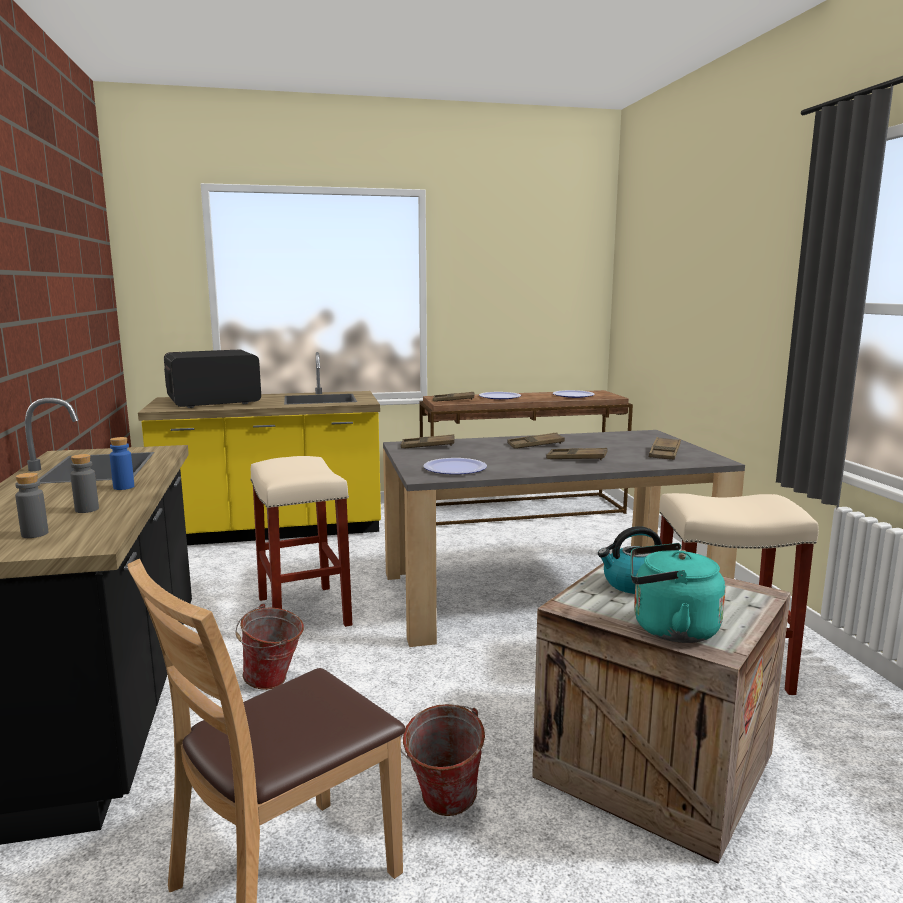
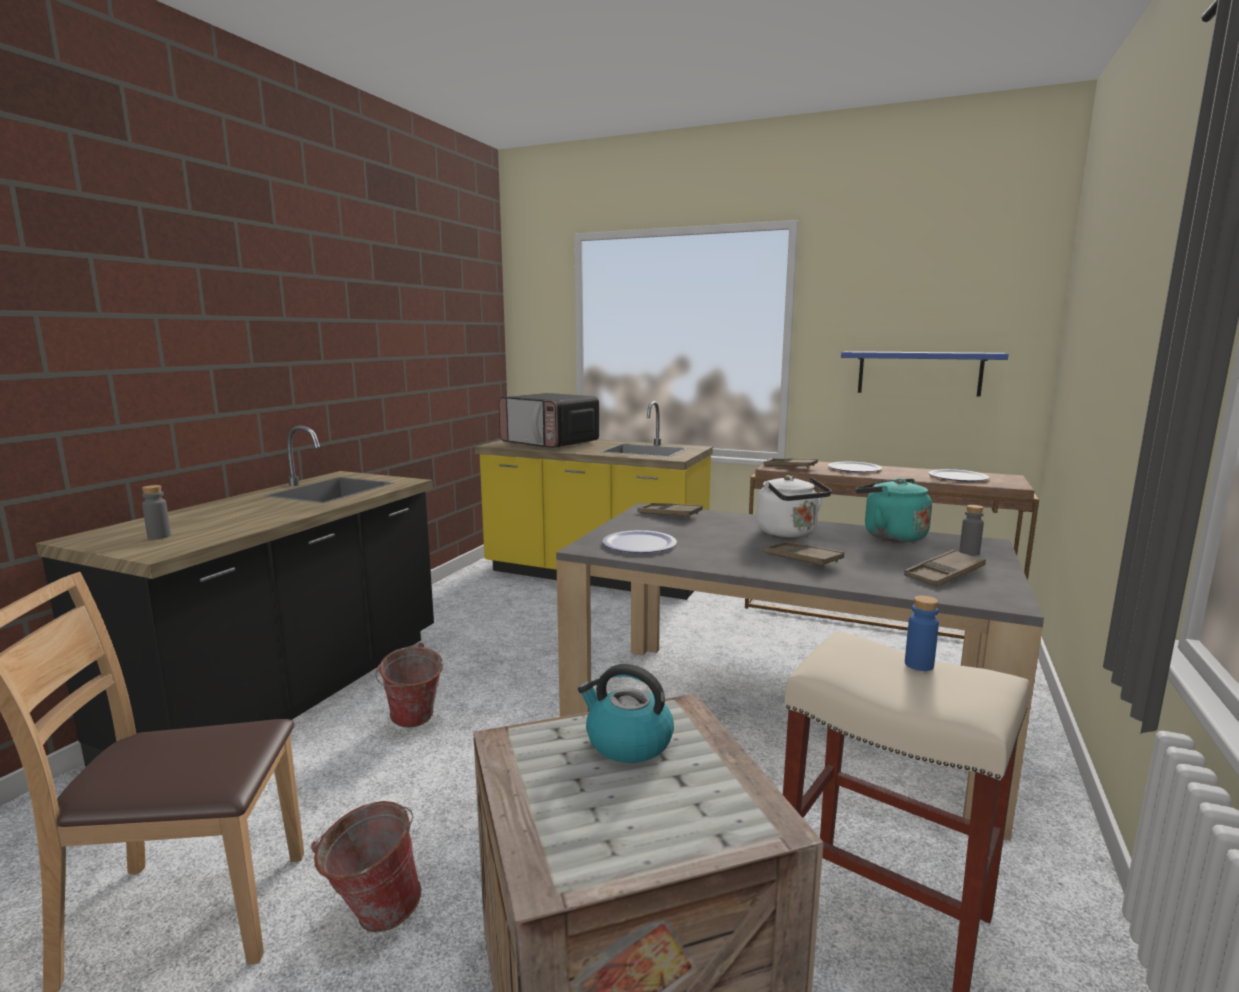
camera: 35 degrees right, 0 degrees up
(87, 509) = (232, 523): grey bottle -> grey bottle (969, 552)
(123, 487) = (298, 509): blue bottle -> blue bottle (919, 665)
(213, 402) = (550, 443): microwave -> microwave turned 150 degrees counterclockwise
(302, 611) = (520, 661): beige stool -> none
(525, 318) = (919, 373): none -> blue shelf
(535, 445) = (789, 533): brown tray -> white kettle
(669, 629) = (549, 820): turquoise kettle -> turquoise kettle (890, 536)

